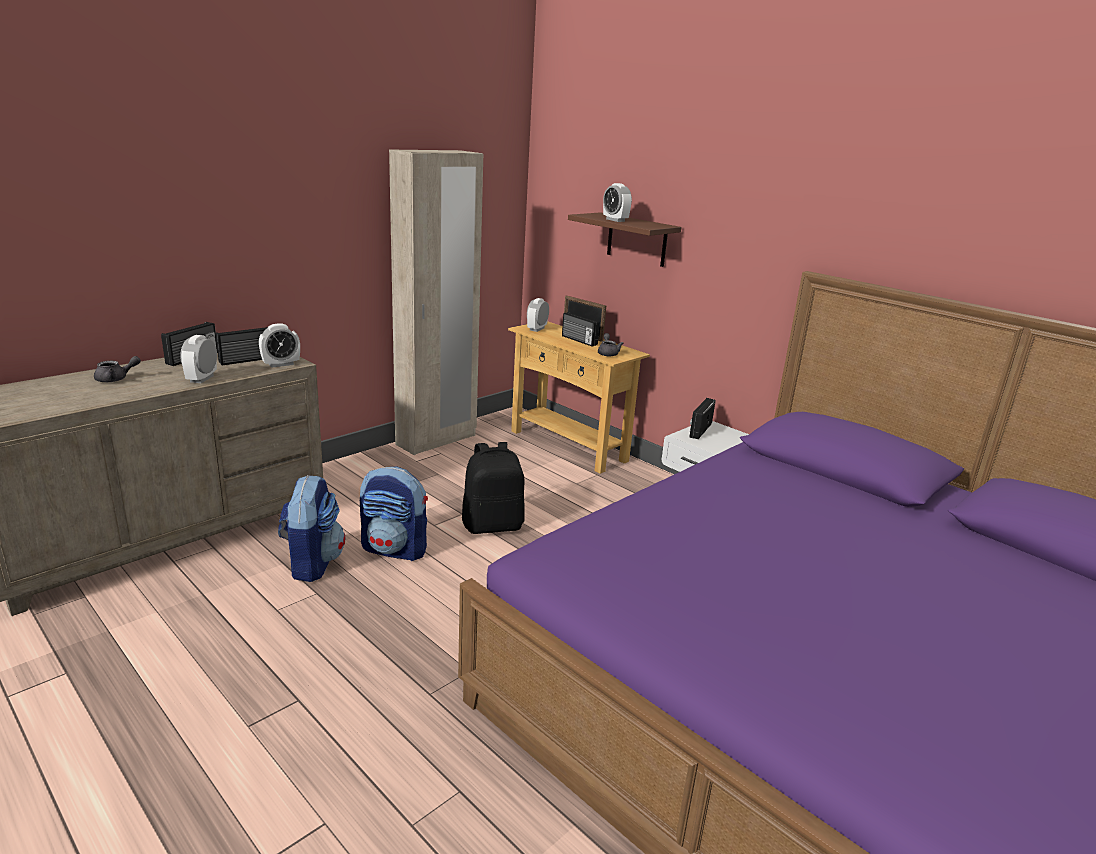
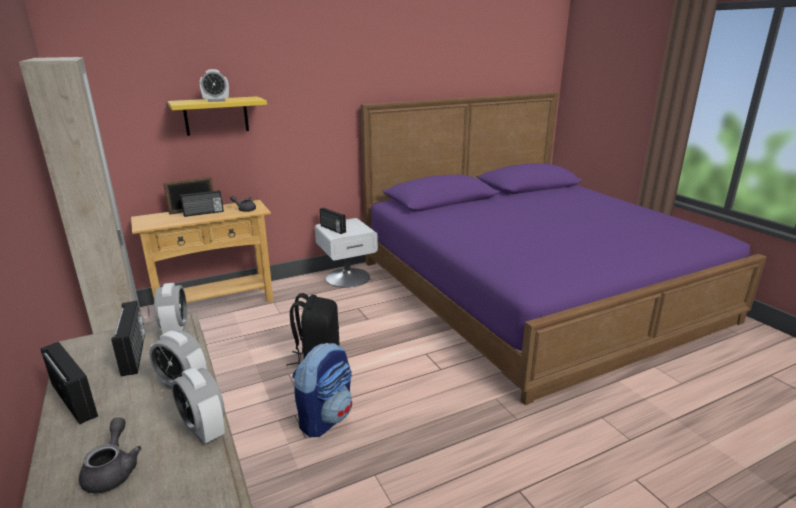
camera: 70 degrees left, 0 degrees up
(312, 563) = (321, 476): backpack -> none
(537, 329) = (153, 222): alarm clock -> alarm clock (204, 430)
(637, 240) = (216, 116): brown shelf -> yellow shelf

